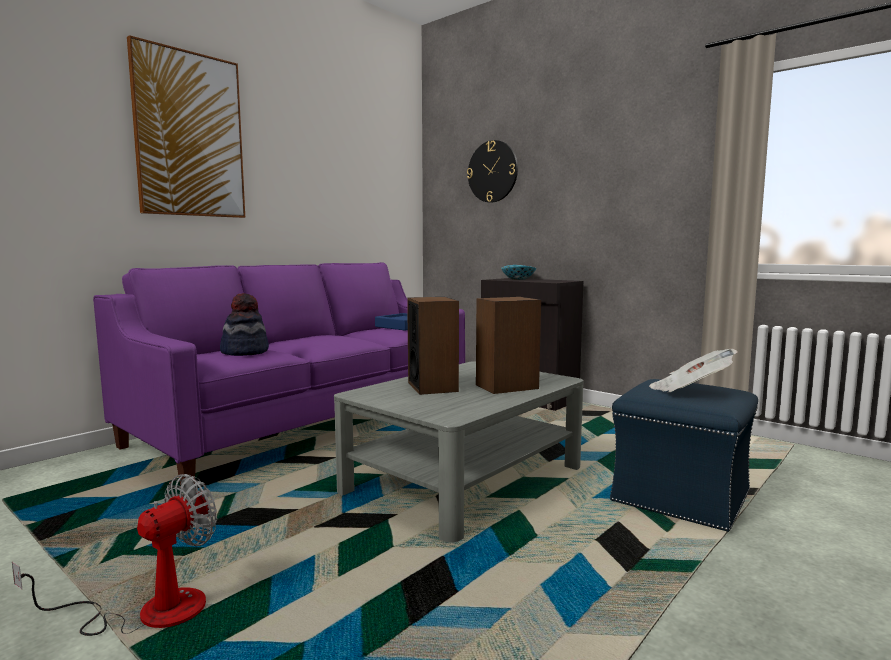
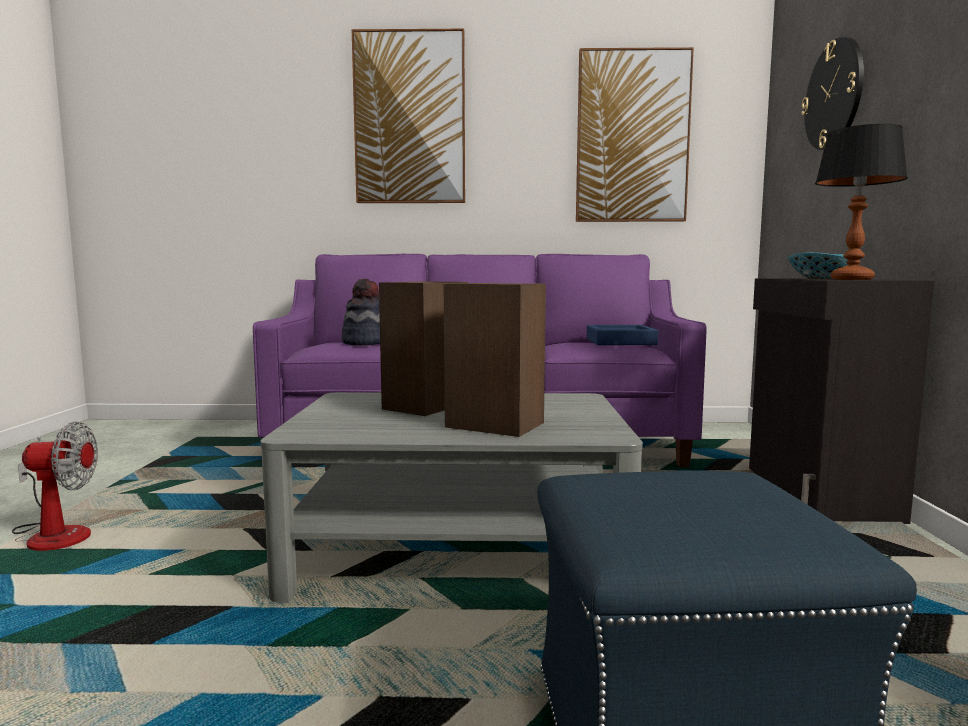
camera: 50 degrees right, 0 degrees up
(355, 174) = (632, 137): none -> picture
(553, 281) = (852, 279): none -> table lamp
(690, 391) = (690, 503): newspaper -> none

